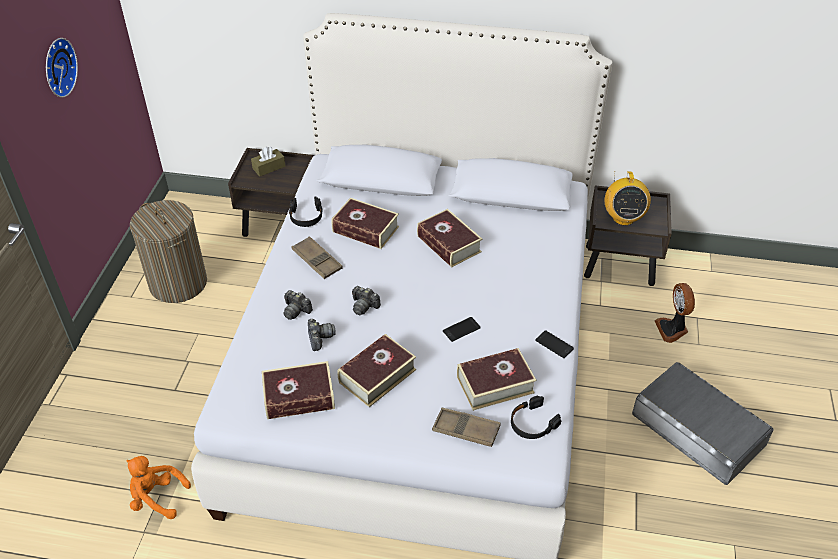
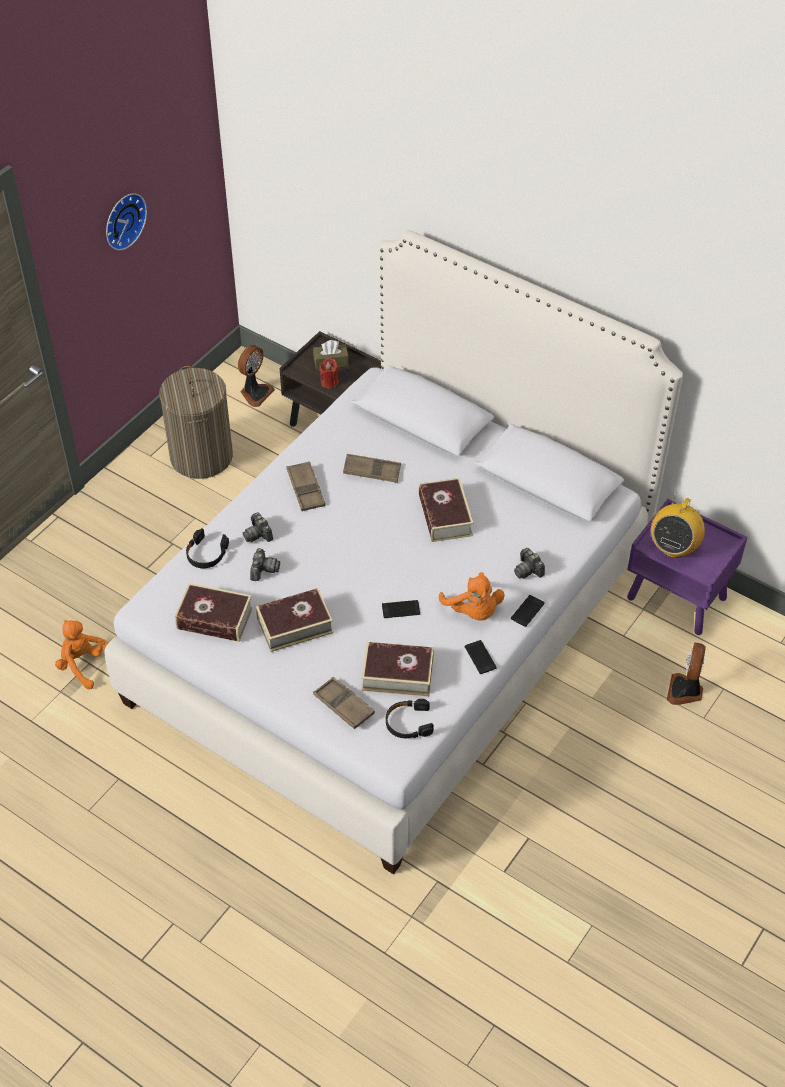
camera: 25 degrees right, 5 degrees up
(199, 221) = (255, 393): none -> fan
(276, 182) = (329, 382): none -> red candle
(306, 216) = (322, 437): black headphones -> black headphones (206, 554)
(364, 306) = (323, 552): camera -> camera (528, 570)
(365, 229) = (372, 471): book -> brown tray
(522, 310) = (473, 611): none -> orange plush toy
(565, 294) = (527, 611): none -> phone
(620, 265) = (677, 598): brown nightstand -> purple nightstand
(697, 429) = (636, 803): grey storage box -> none

